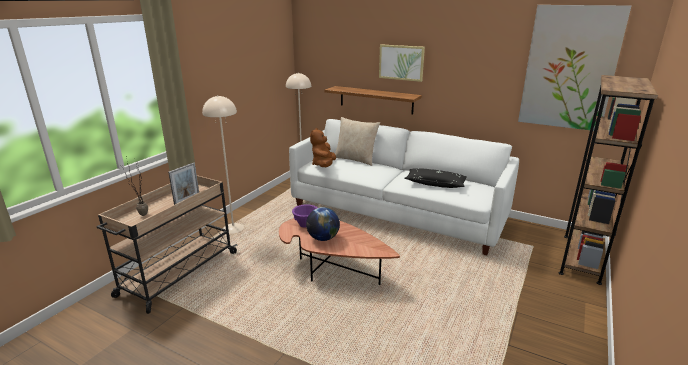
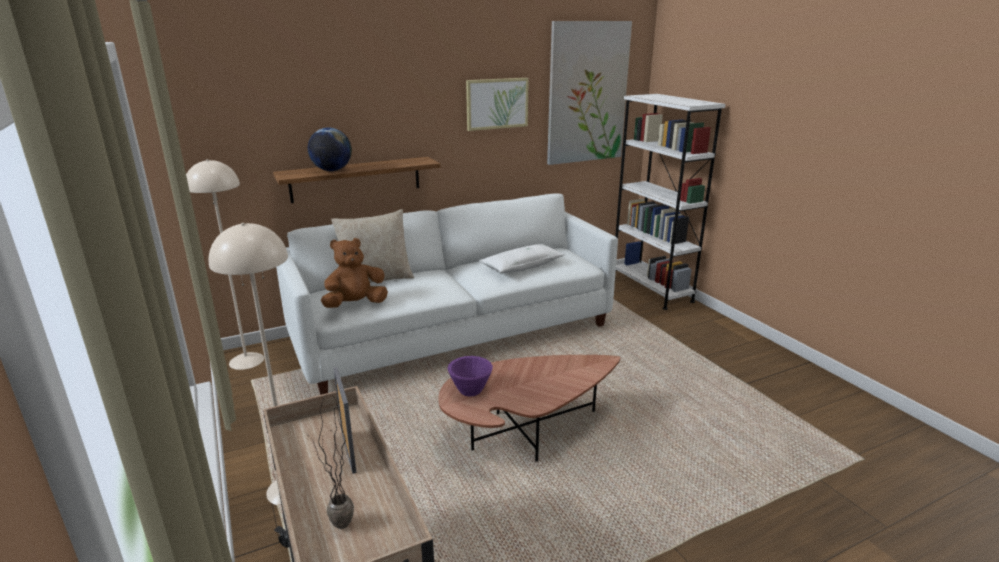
camera: 55 degrees left, 0 degrees up
(323, 165) = (355, 304): brown plush toy -> brown plush toy turned 105 degrees clockwise
(323, 238) = (526, 390): globe -> globe (332, 170)
(401, 62) = (391, 113): picture -> picture (497, 103)
(435, 183) = (522, 266): black pillow -> white pillow
(581, 258) = (651, 289): brown bookcase -> white bookcase

